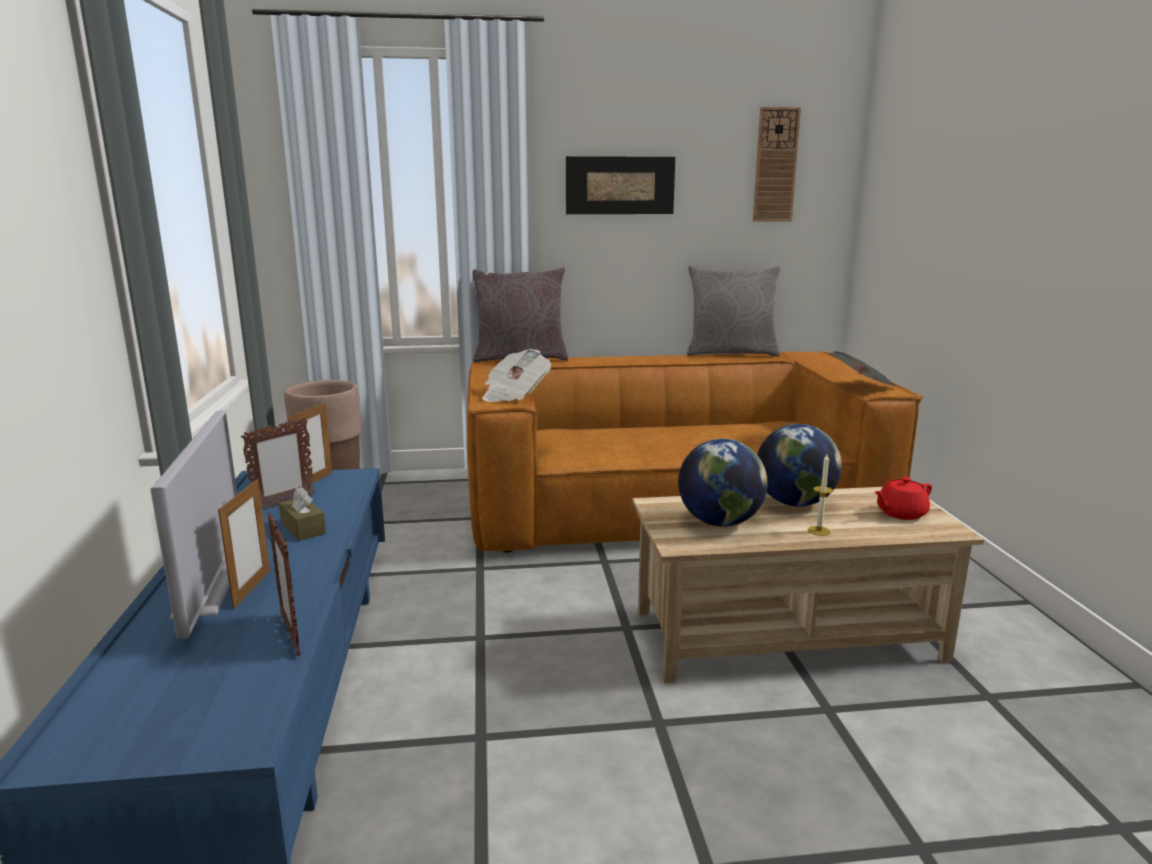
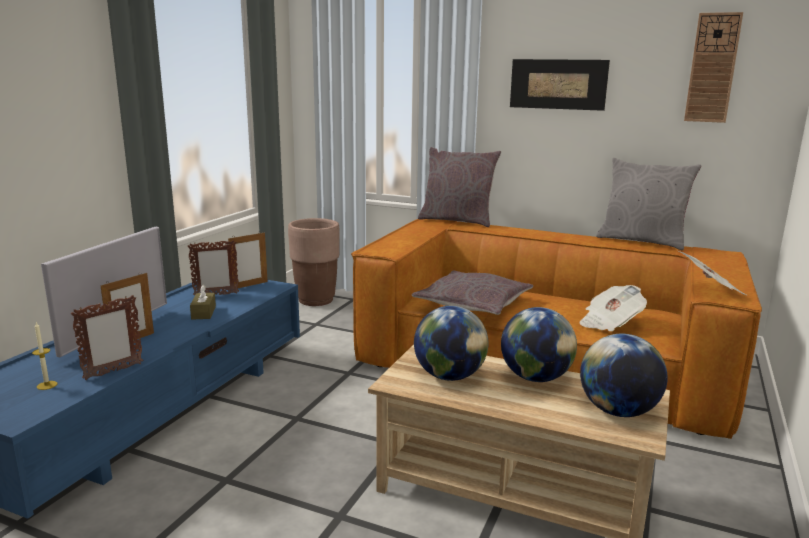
camera: 30 degrees right, 0 degrees up
(290, 634) = (113, 371): picture frame -> picture frame turned 135 degrees counterclockwise
(514, 395) = (400, 247): newspaper -> newspaper (609, 323)
(613, 448) = (473, 304): none -> grey pillow
(819, 531) = (518, 404): candle -> candle (47, 385)
(900, 513) = (618, 411): red teapot -> globe

